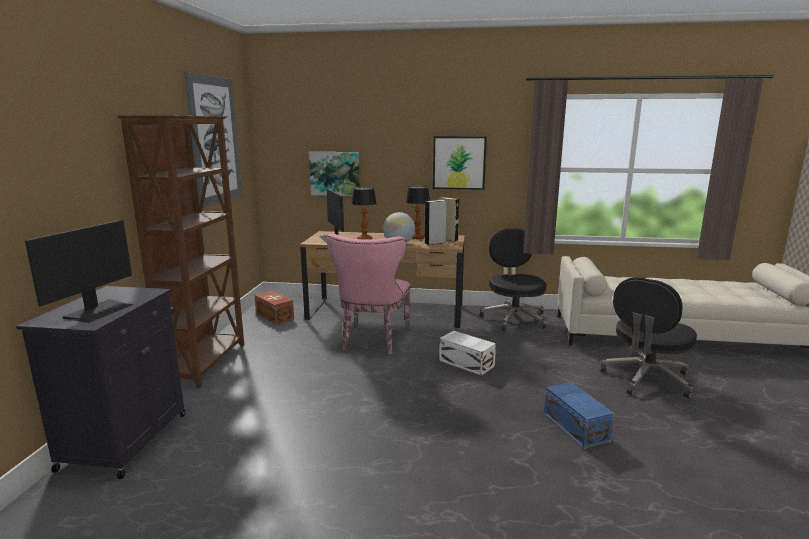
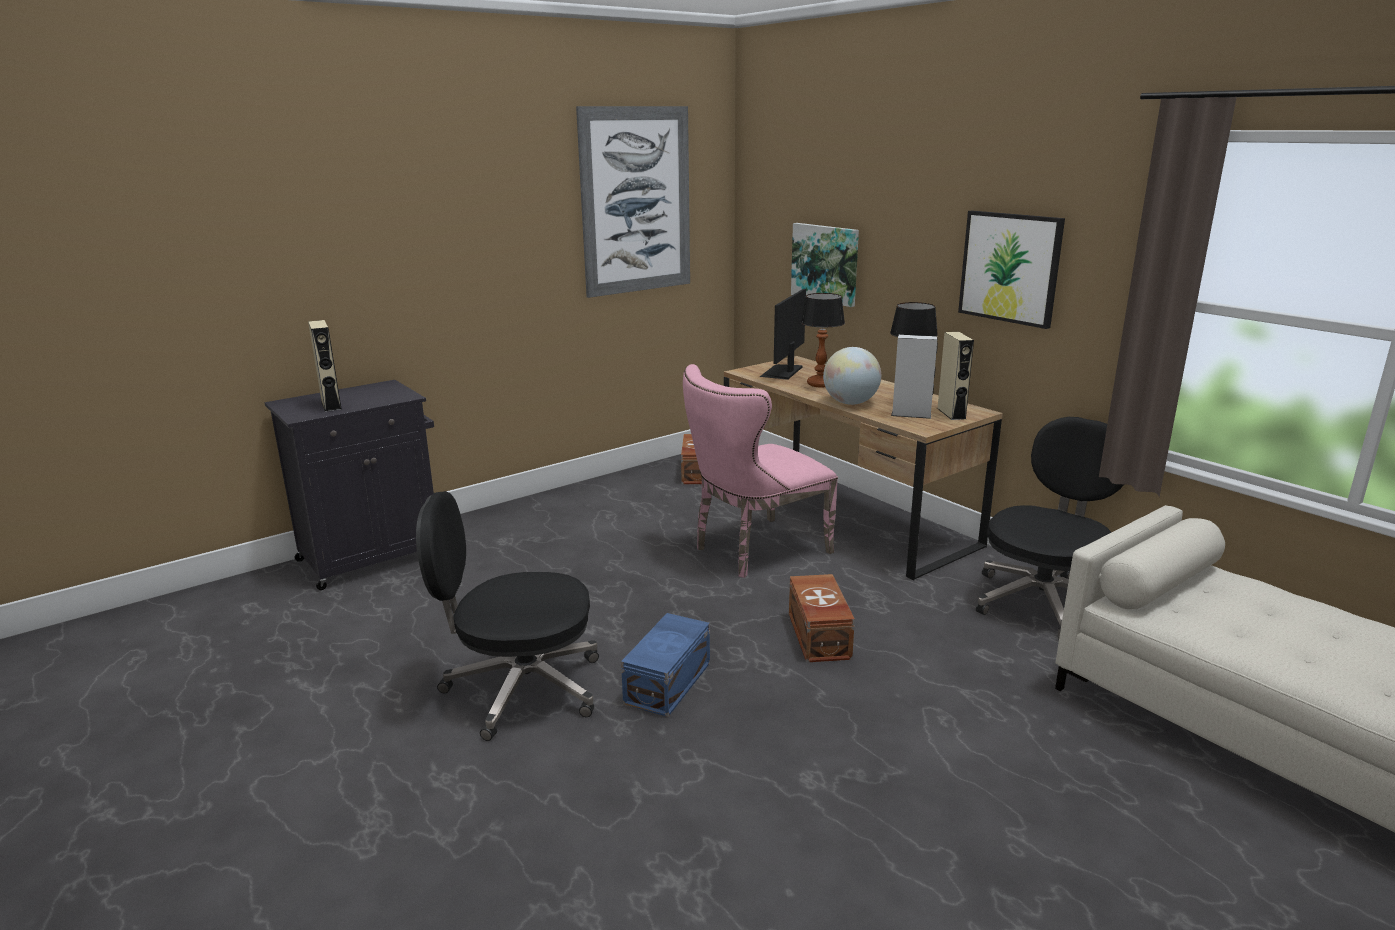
camera: 45 degrees right, 5 degrees up
(99, 311) = (331, 405): monitor -> beige speaker
(207, 363) = (543, 506): brown bookcase -> none
(466, 364) = (818, 636): white storage box -> brown storage box
(575, 426) = (798, 802): blue storage box -> blue storage box (670, 682)
(646, 379) = (1090, 816): black office chair -> black office chair (520, 689)

